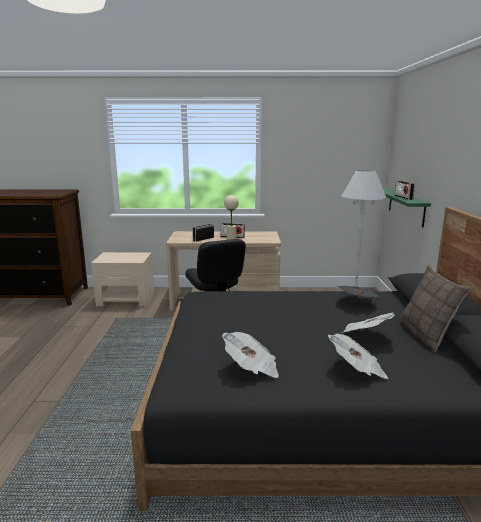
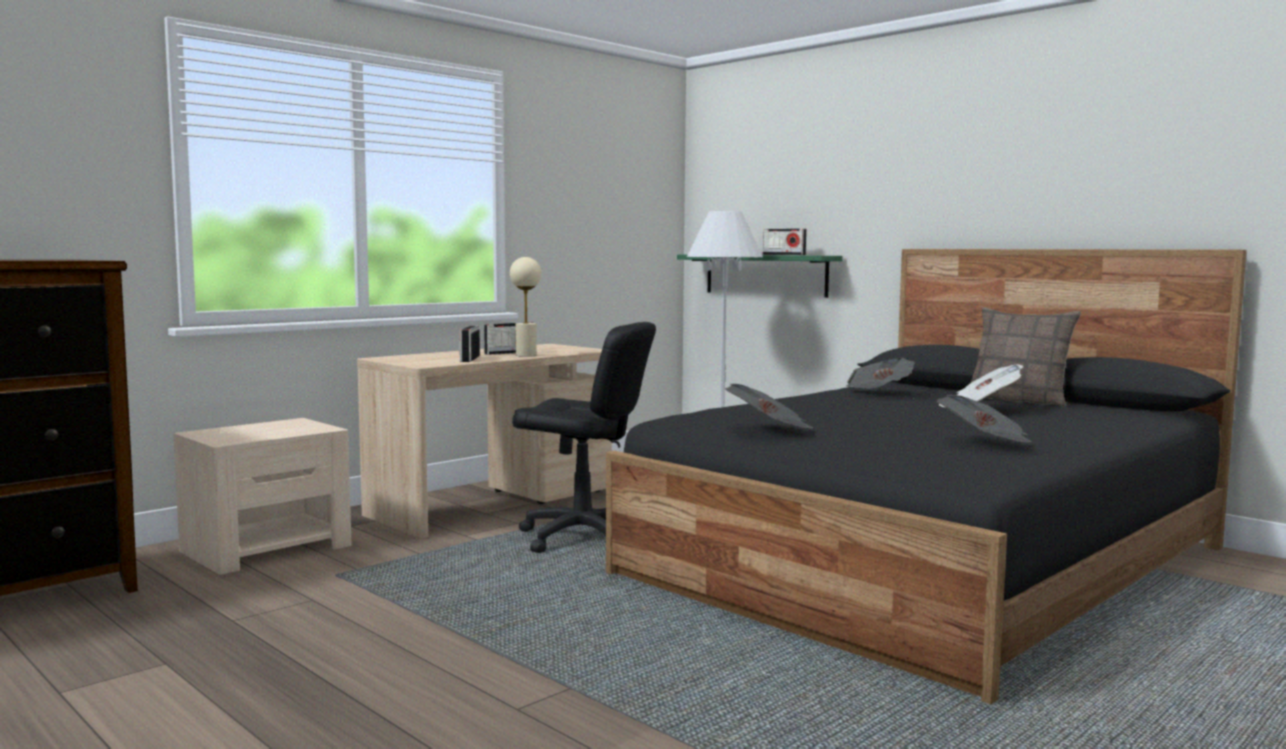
camera: 45 degrees left, 10 degrees down
(357, 369) = (1058, 426): newspaper -> newspaper (770, 430)

